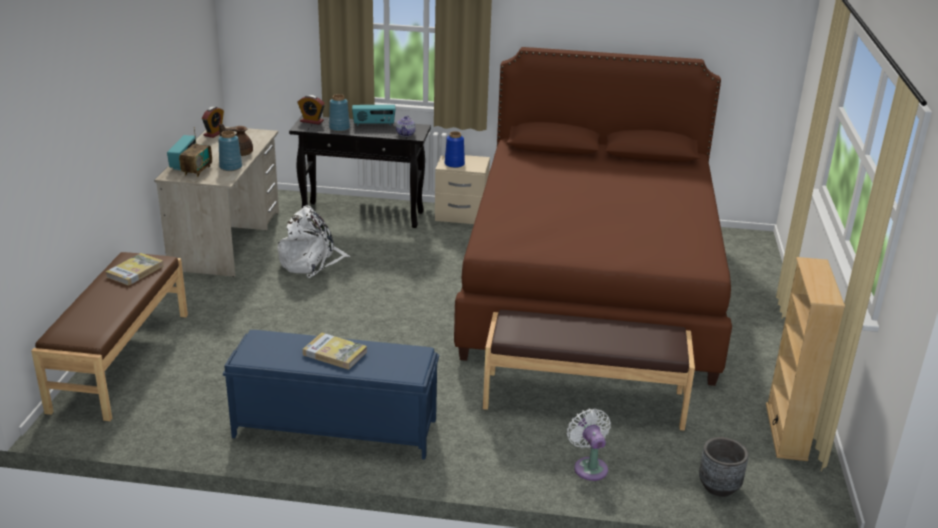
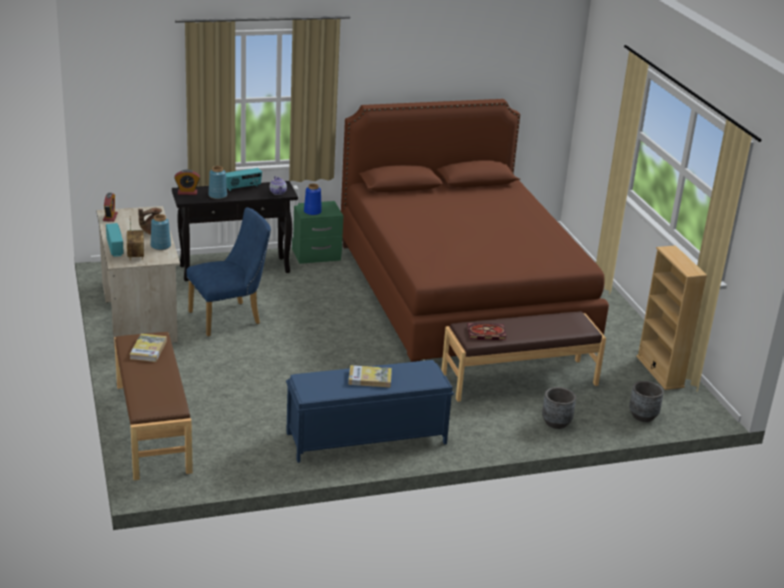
camera: 25 degrees left, 0 degrees up
(311, 262) = (230, 318): white backpack -> blue chair
(461, 215) = (316, 255): beige nightstand -> green nightstand
(531, 329) = (485, 333): none -> book
(589, 466) = (556, 422): white fan -> grey planter

